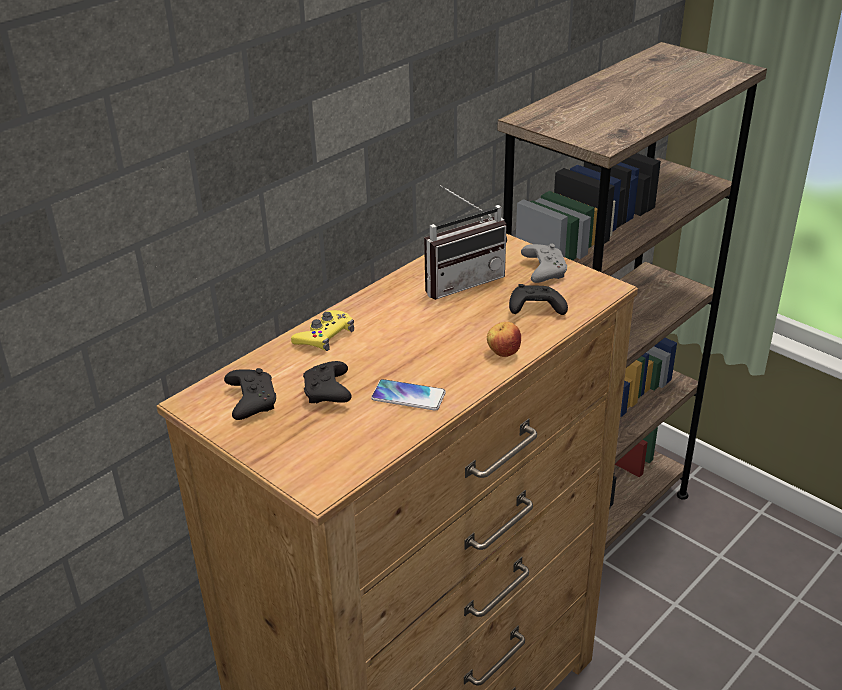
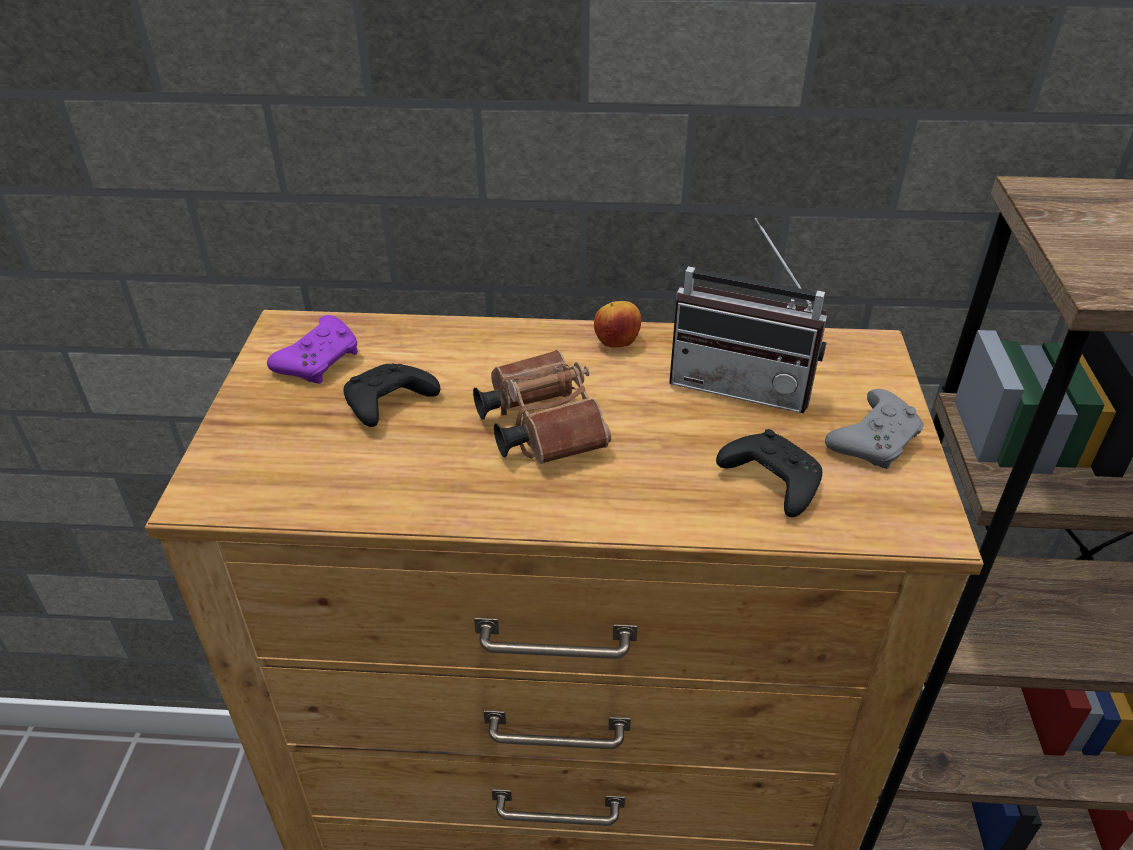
camera: 50 degrees right, 5 degrees up
(251, 401) = (320, 361): black game controller -> purple game controller
(324, 336) = (495, 345): yellow game controller -> none
(408, 396) = (444, 471): phone -> none
(412, 352) = (539, 426): none -> brown binoculars
(503, 353) = (629, 506): apple -> apple (616, 344)

